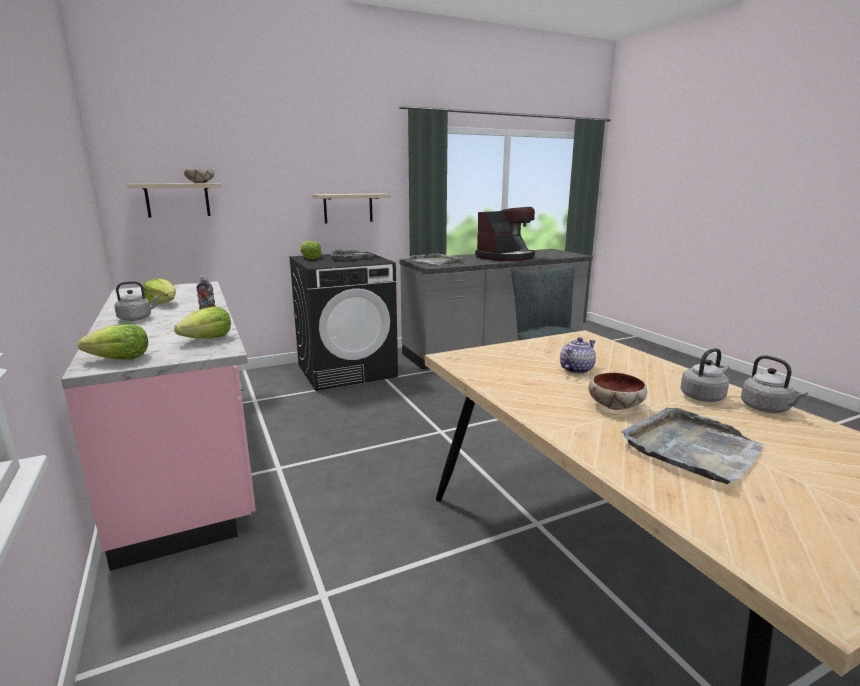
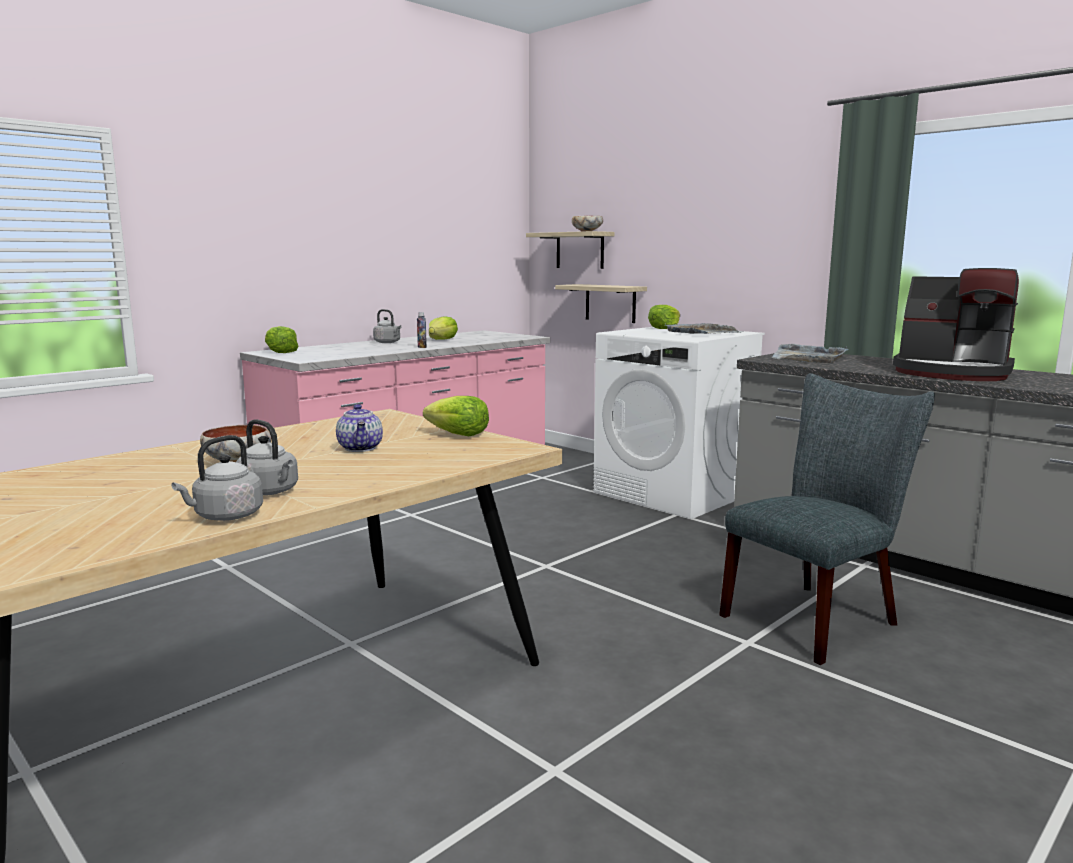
camera: 70 degrees right, 5 degrees down
(208, 339) = (336, 355): lettuce -> lettuce (458, 434)
(347, 370) = (673, 493): black washing machine -> white washing machine
(348, 208) = (750, 265): shelf -> shelf (610, 303)
(576, 369) = (361, 448): teapot -> teapot turned 45 degrees clockwise
(692, 448) = (119, 483): grey tray -> none

